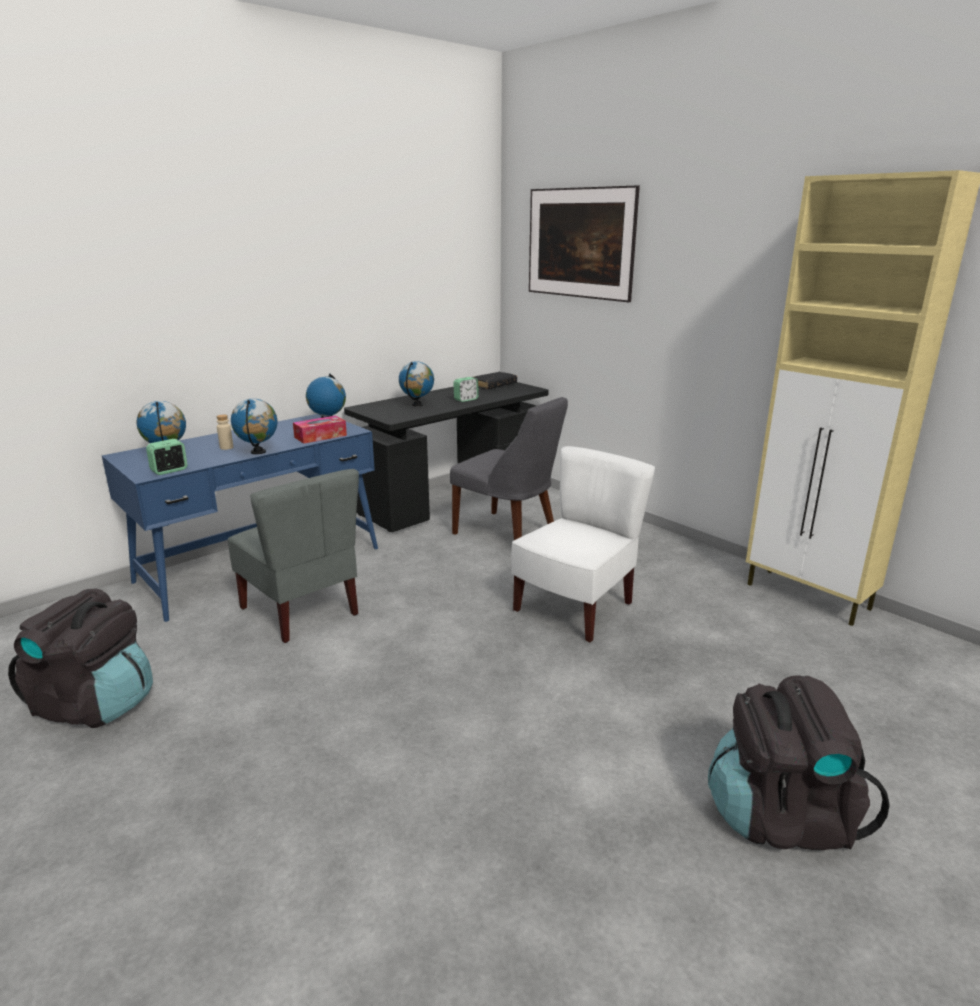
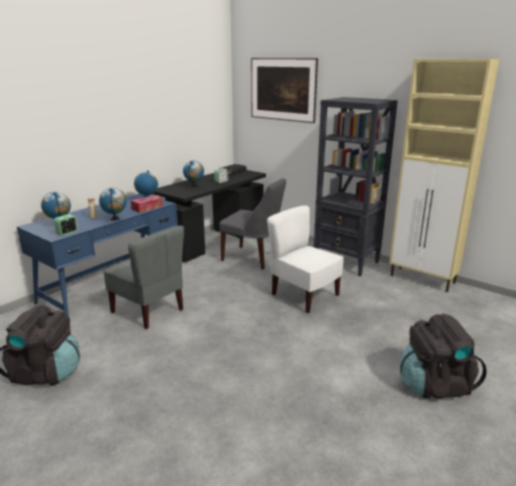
camera: 10 degrees left, 0 degrees up
(575, 608) = (304, 295): white chair -> white chair turned 75 degrees counterclockwise
(671, 554) = (346, 262): none -> black bookcase

